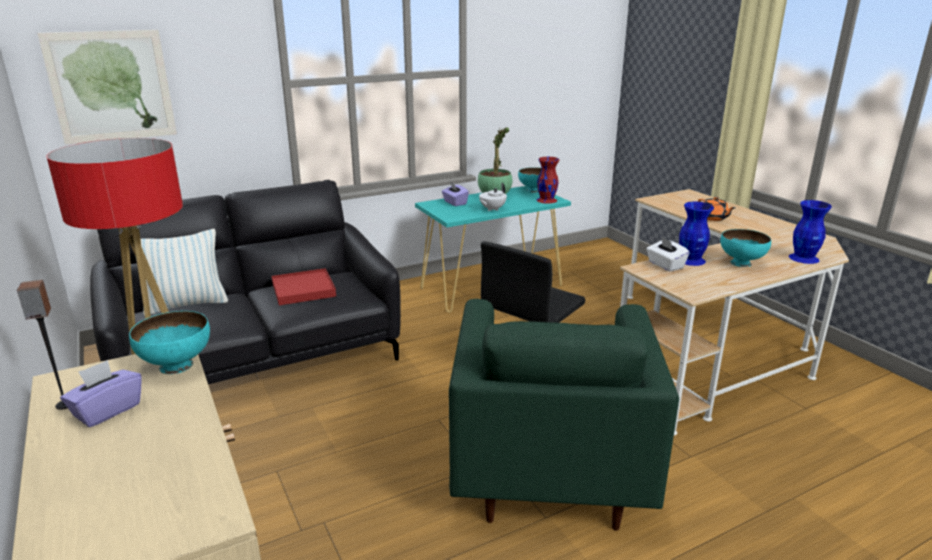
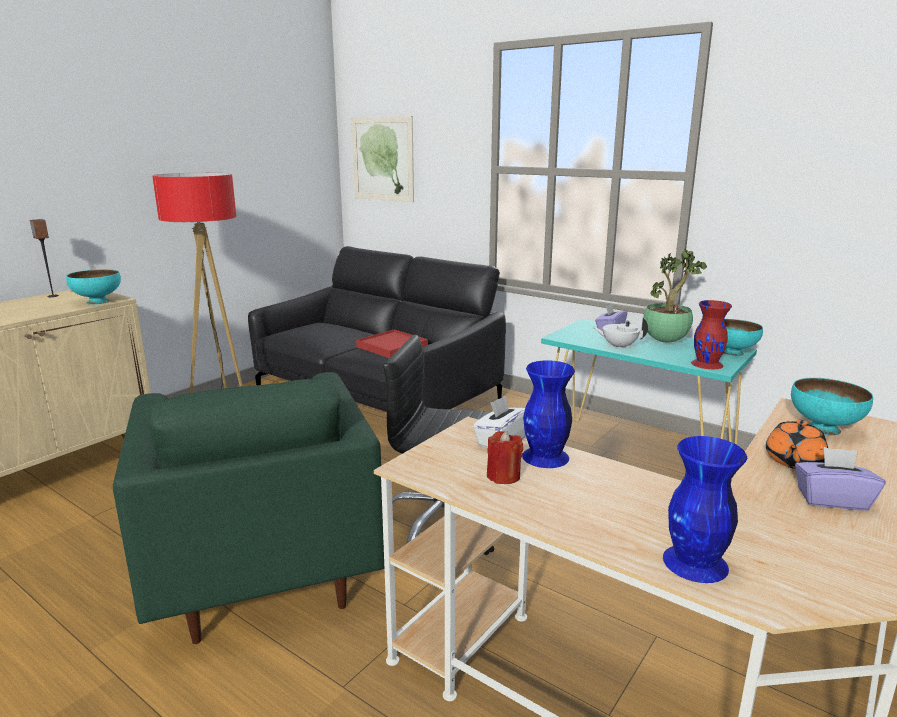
camera: 65 degrees right, 5 degrees down
(107, 410) = (43, 302): purple tissue box -> purple tissue box (832, 499)
(186, 305) = (338, 327): pillow -> none
(549, 475) = (263, 574): green armchair -> green armchair turned 90 degrees counterclockwise
(712, 274) = (503, 476): none -> red candle
(741, 263) = (581, 497): turquoise bowl -> turquoise bowl (823, 429)

